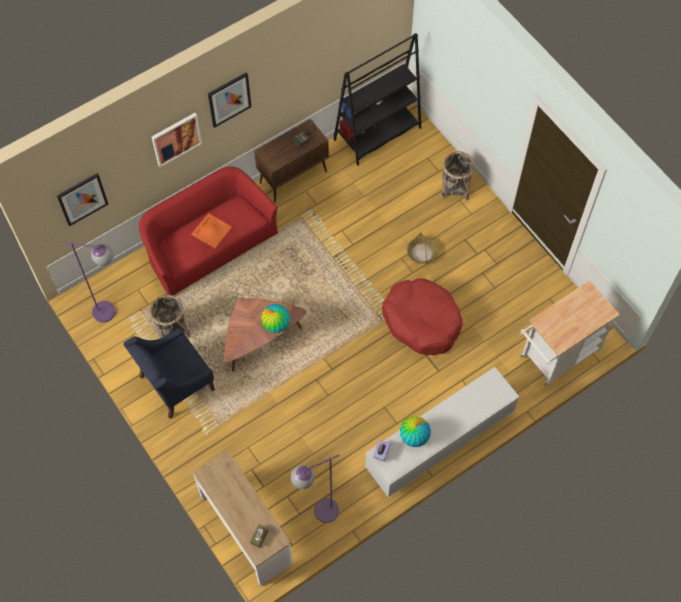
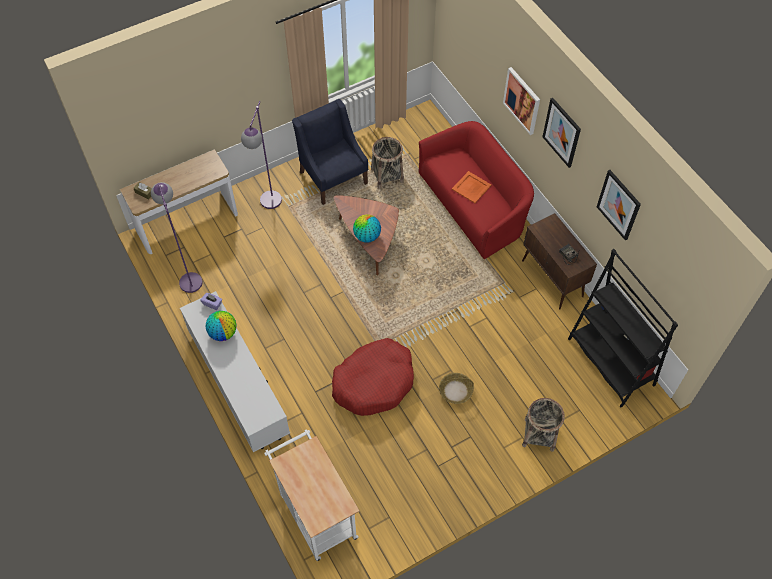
camera: 95 degrees right, 5 degrees down
(82, 199) = (463, 41): picture -> picture (619, 204)
(112, 312) = (408, 134): purple floor lamp -> purple floor lamp (268, 206)

